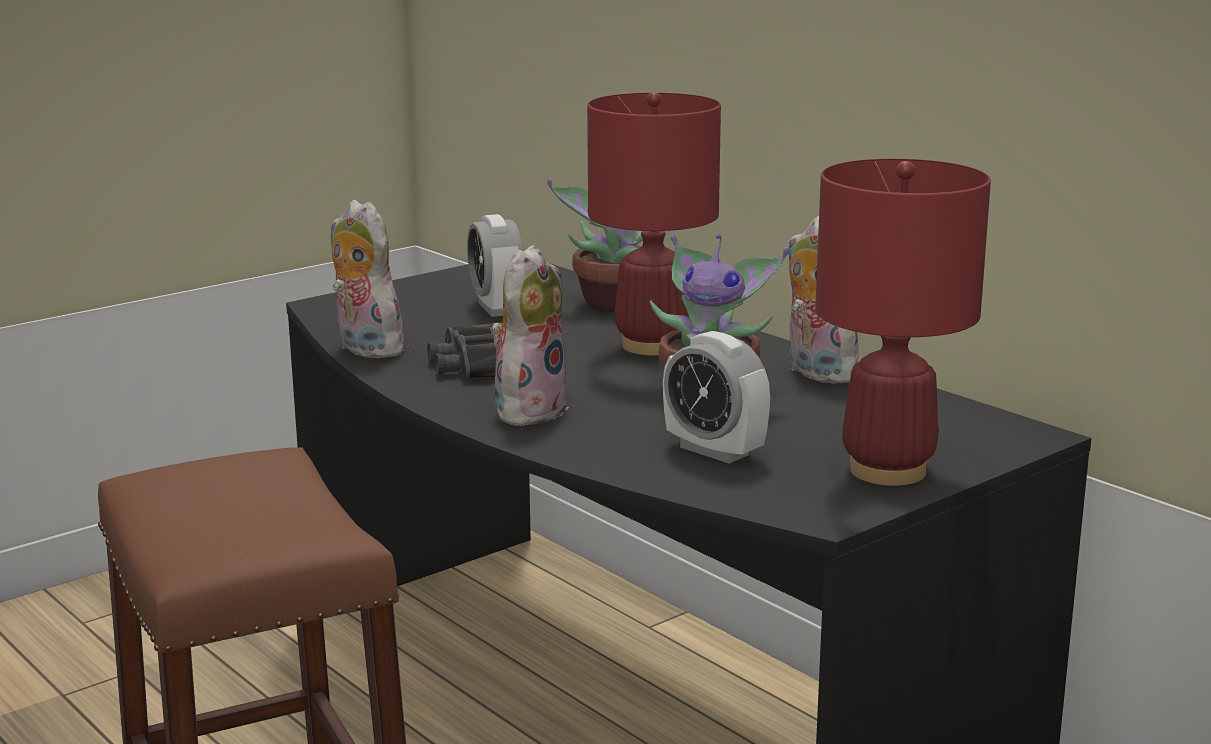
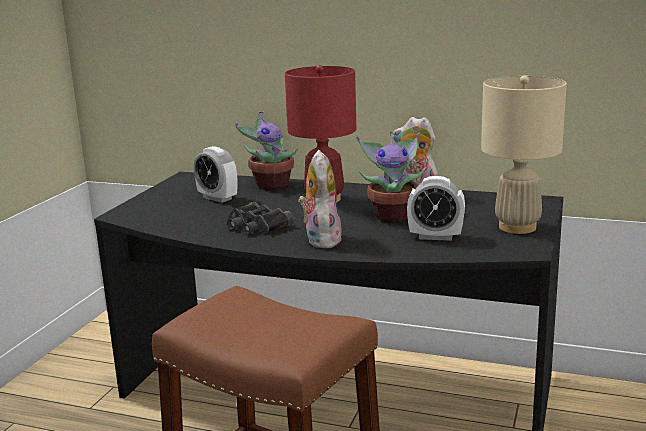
camera: 30 degrees left, 0 degrees up
(364, 349) = (183, 231): plush toy -> none
(888, 471) = (517, 227): red table lamp -> beige table lamp

